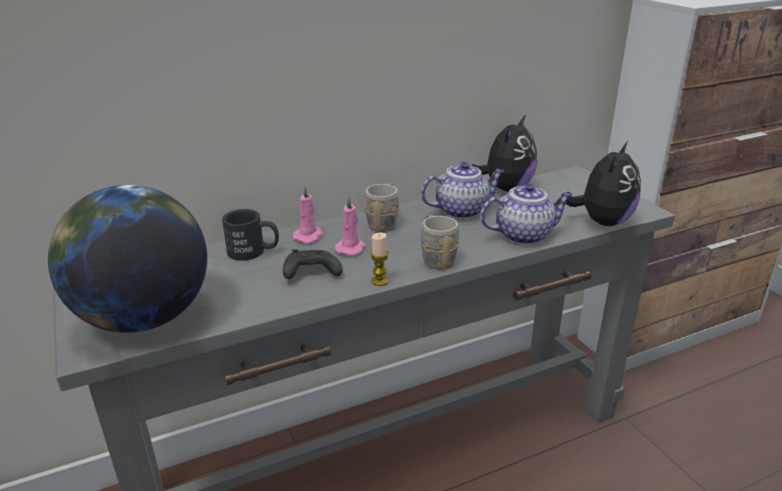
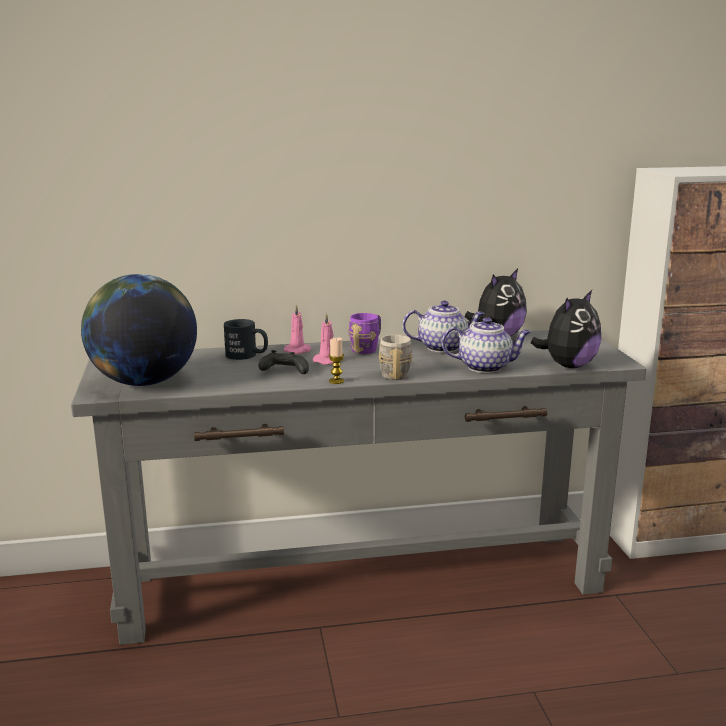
camera: 15 degrees right, 10 degrees down
(384, 223) = (367, 348): grey mug -> purple mug

